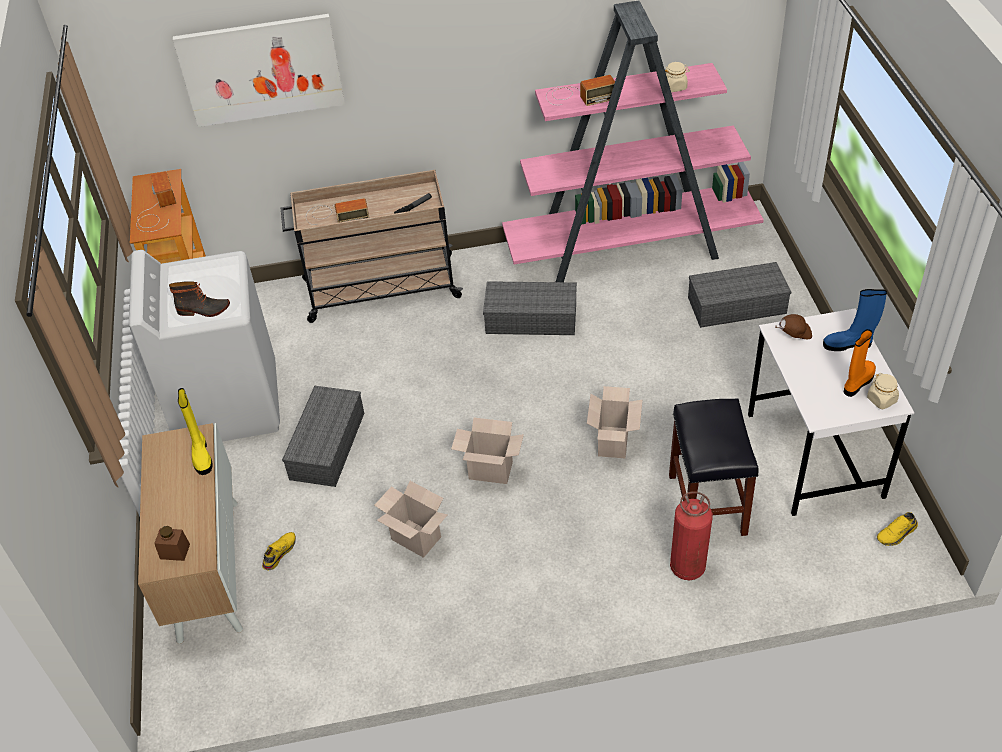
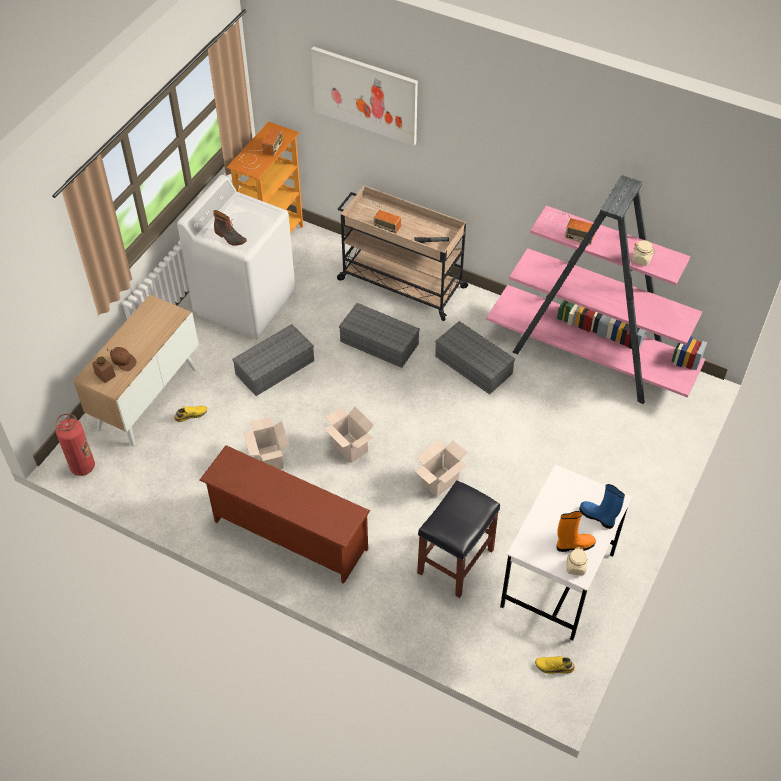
camera: 35 degrees right, 5 degrees up
(201, 455) = (167, 327): yellow boot -> none
(517, 600) = (288, 536): none -> brown shoe rack
(687, 567) = (403, 590): fire extinguisher -> fire extinguisher (82, 466)
(738, 304) = (620, 445): grey storage box -> grey storage box (380, 342)
(794, 333) = (570, 485): brown cap -> brown cap (123, 362)

